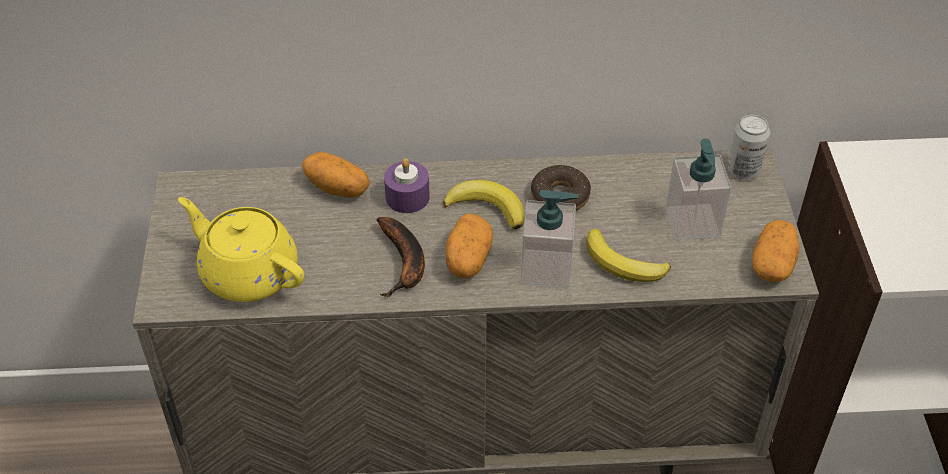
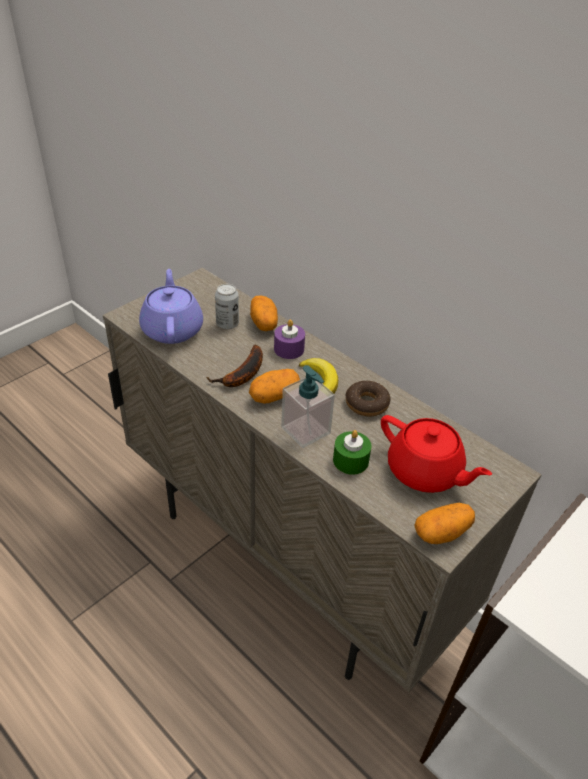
camera: 45 degrees right, 5 degrees down
(248, 273) = (172, 329): yellow teapot -> purple teapot
(623, 264) = (350, 460): banana -> green candle
(692, 222) = (425, 472): soap dispenser -> red teapot
(743, 170) = (501, 471): can -> can (227, 324)

